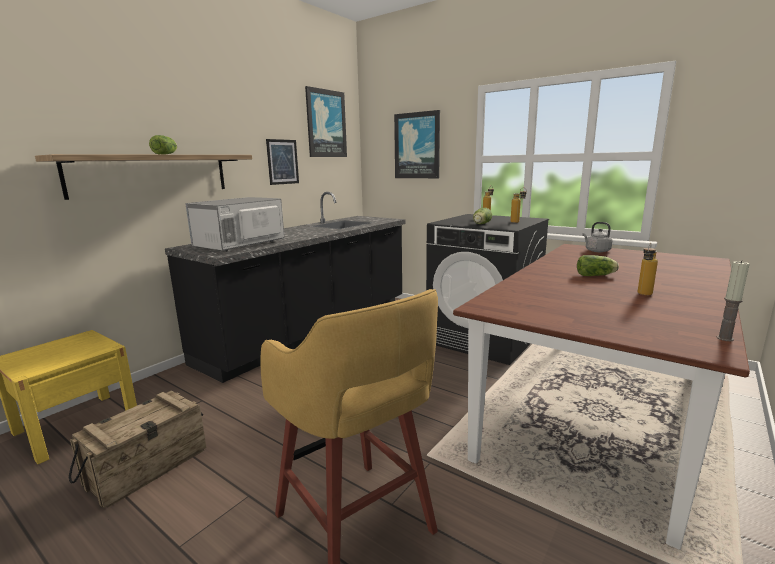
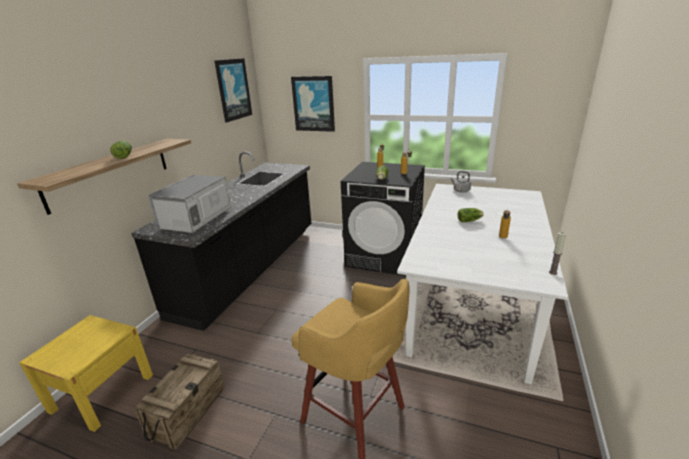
camera: 15 degrees left, 10 degrees up
(282, 162) = (205, 132): picture -> none
(597, 409) = (471, 302): brown dining table -> white dining table

